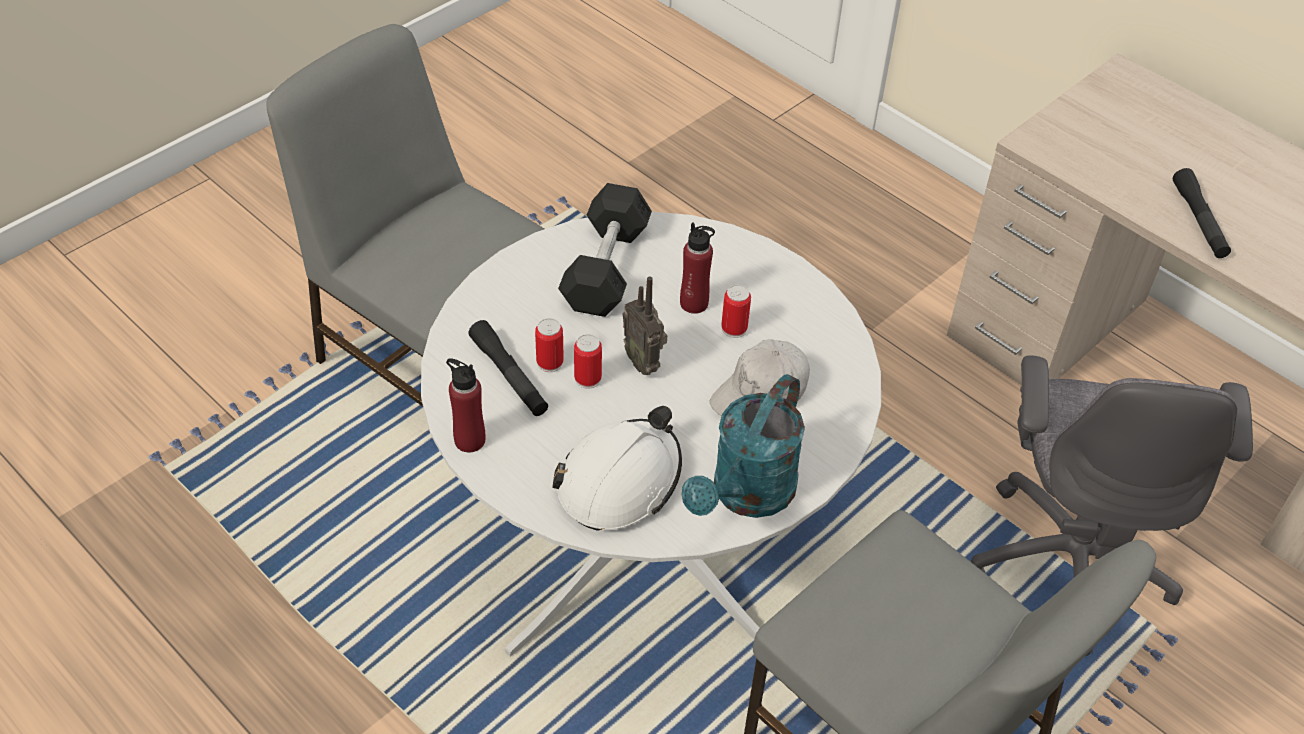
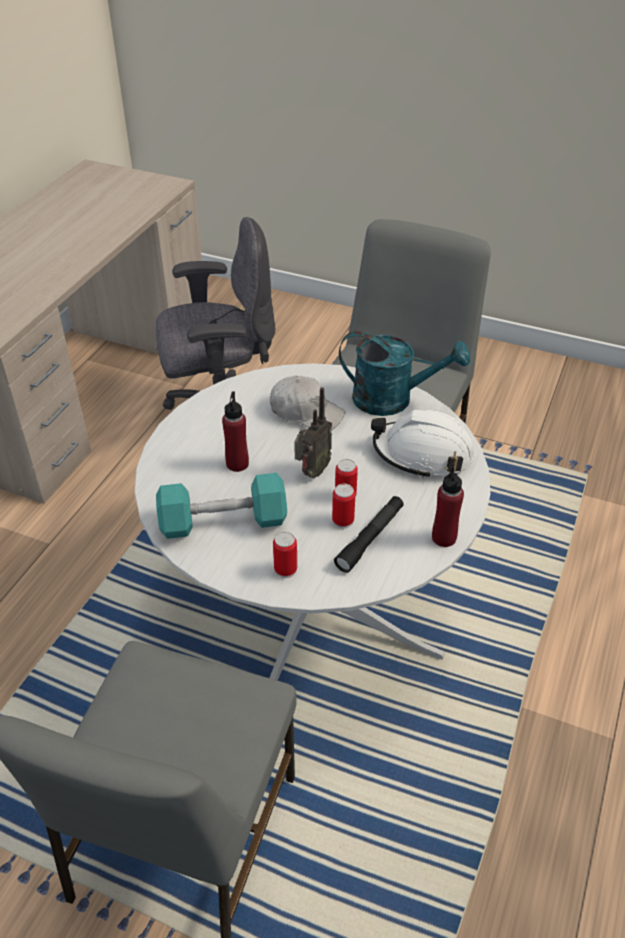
camera: 110 degrees left, 5 degrees down
(606, 268) = (223, 522): black dumbbell -> turquoise dumbbell
(734, 329) = (252, 438): can -> can (285, 569)
(1199, 221) = (59, 267): black flashlight -> none

